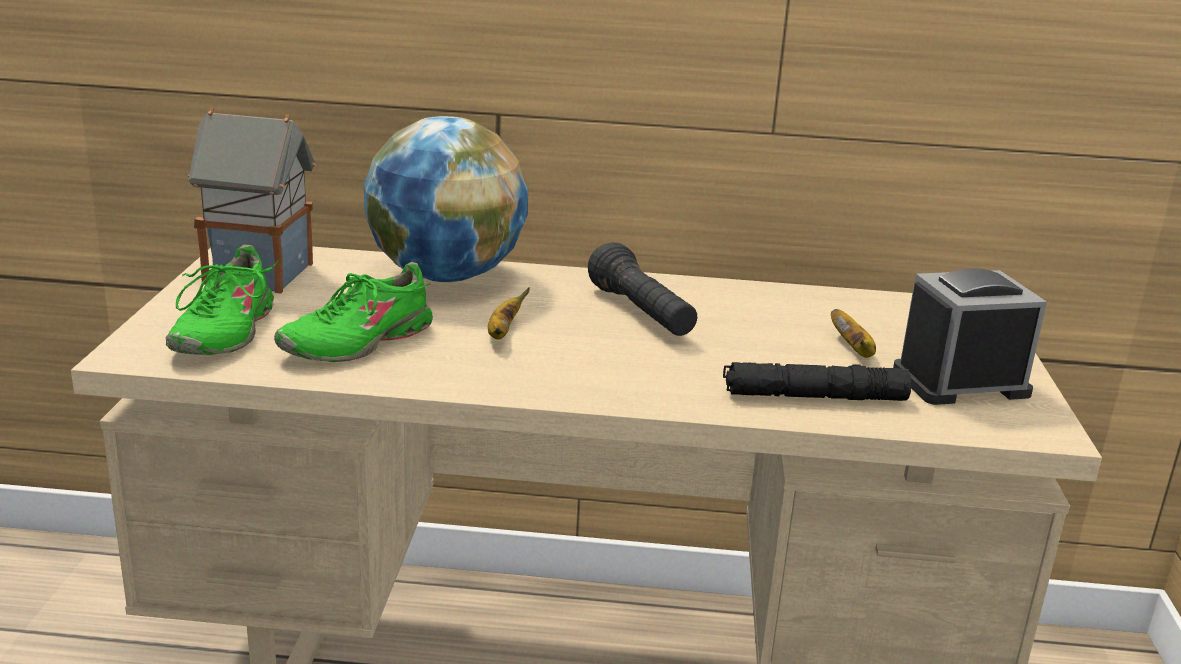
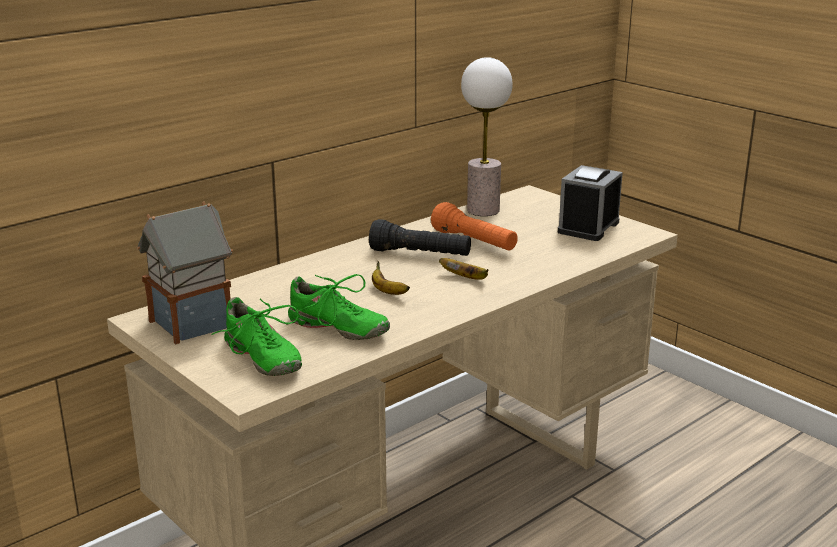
camera: 45 degrees left, 0 degrees up
(357, 342) = (338, 328): green shoe -> green shoe turned 60 degrees counterclockwise
(445, 276) = (290, 279): globe -> none
(744, 330) = (474, 242): none -> orange flashlight
(813, 396) = (558, 257): black flashlight -> none
(851, 301) = (482, 210): none -> table lamp
(853, 349) = (529, 231): banana -> banana (466, 278)

